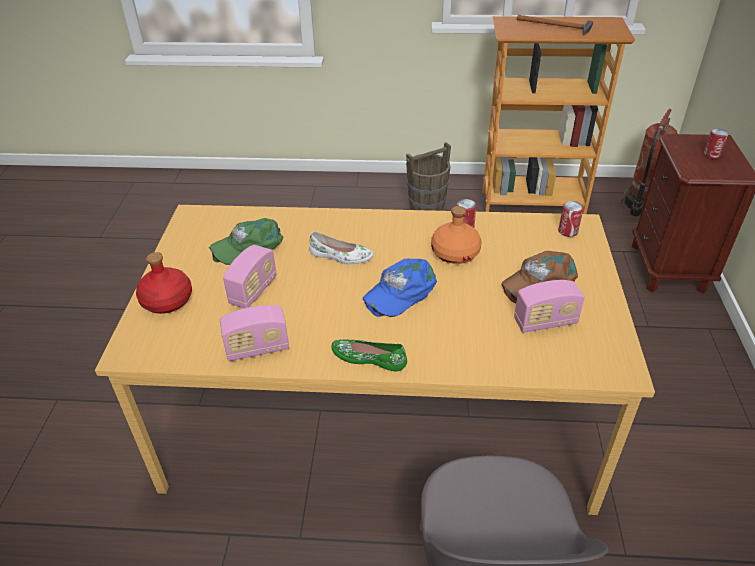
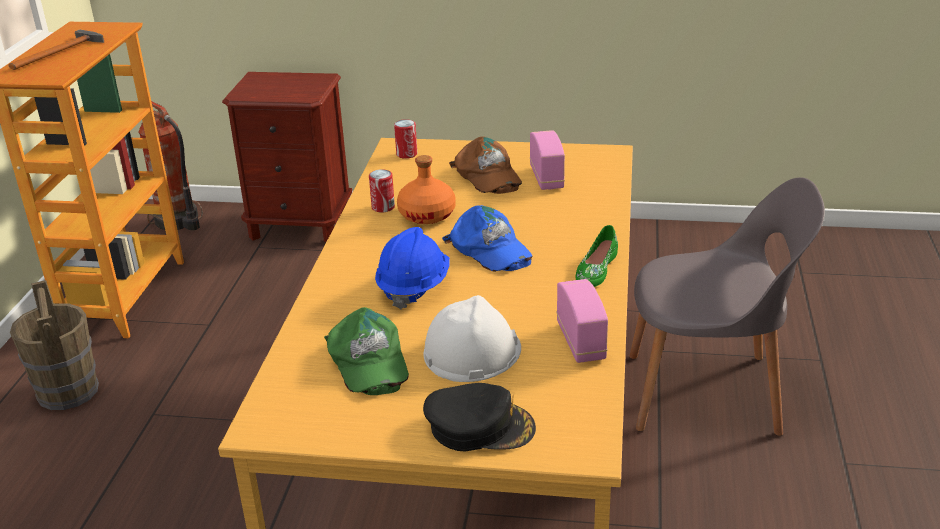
camera: 85 degrees left, 10 degrees down
(168, 300) = (480, 426): red bottle -> black cap
(253, 291) = (471, 351): radio -> white hard hat
(341, 256) = (413, 287): white shoe -> blue hard hat
(711, 155) = (281, 84): can -> none

